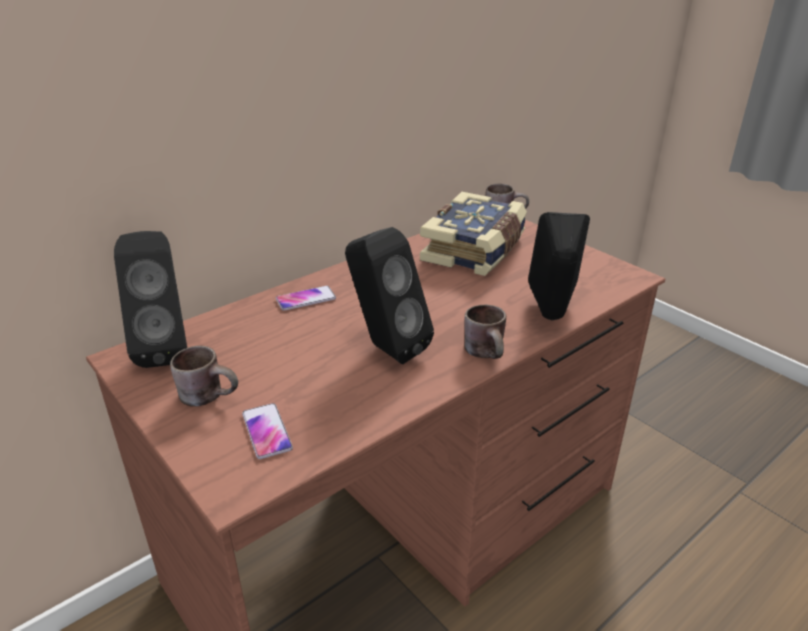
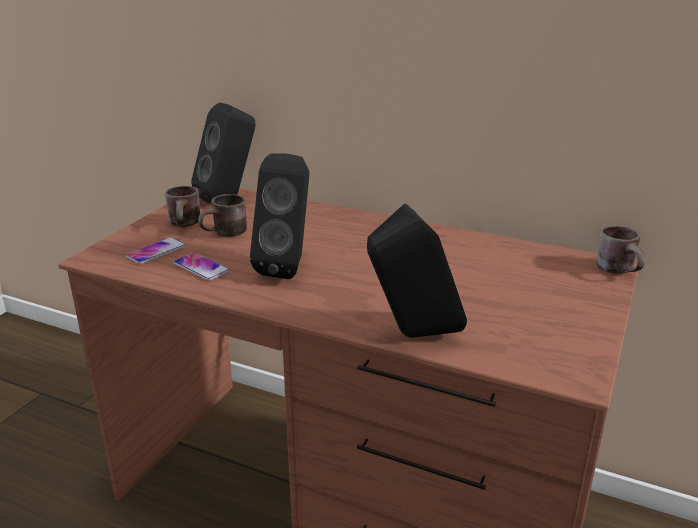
camera: 65 degrees right, 5 degrees down
(306, 299) = (334, 221): phone -> phone (201, 268)
(475, 250) = (512, 270): book -> none
(489, 353) = (317, 313): brown mug -> brown mug (226, 234)

